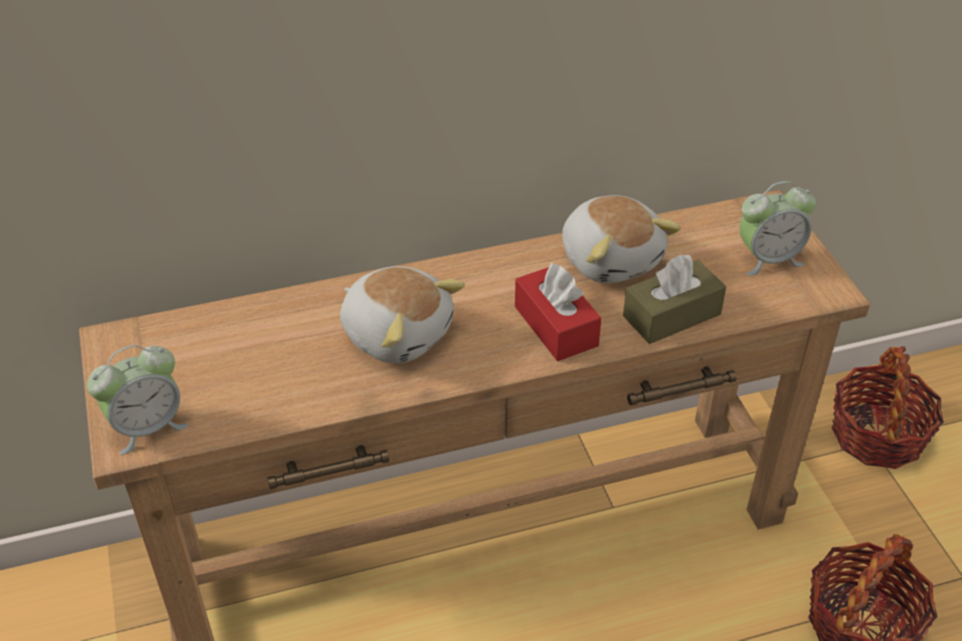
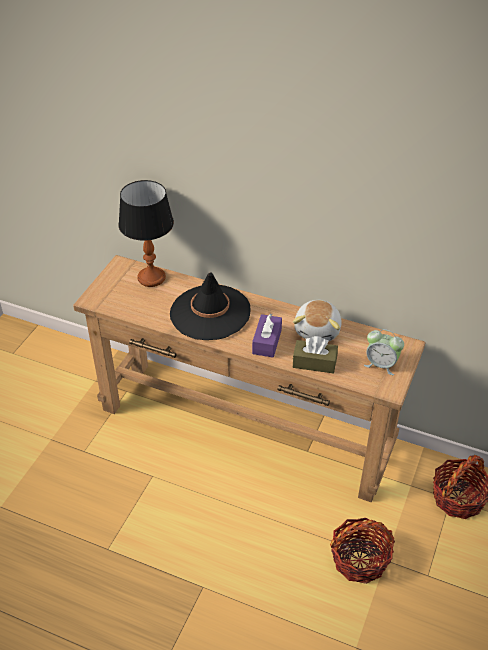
camera: 40 degrees right, 0 degrees up
(147, 427) = (102, 298): alarm clock -> none
(208, 333) = (151, 278): none -> table lamp
(397, 333) = (210, 313): plush toy -> black hat
(556, 326) = (267, 342): red tissue box -> purple tissue box

